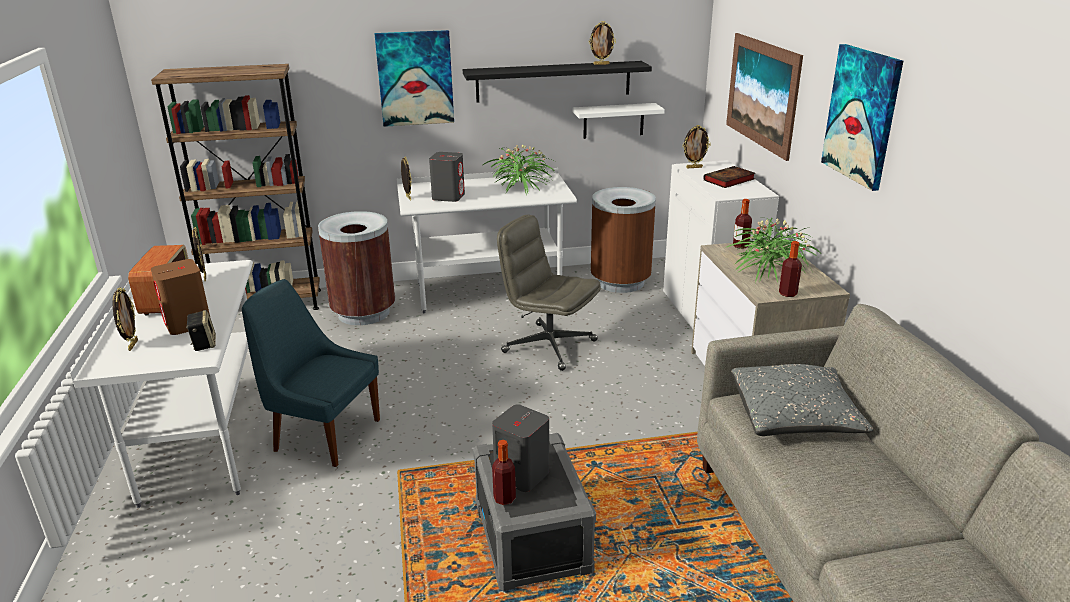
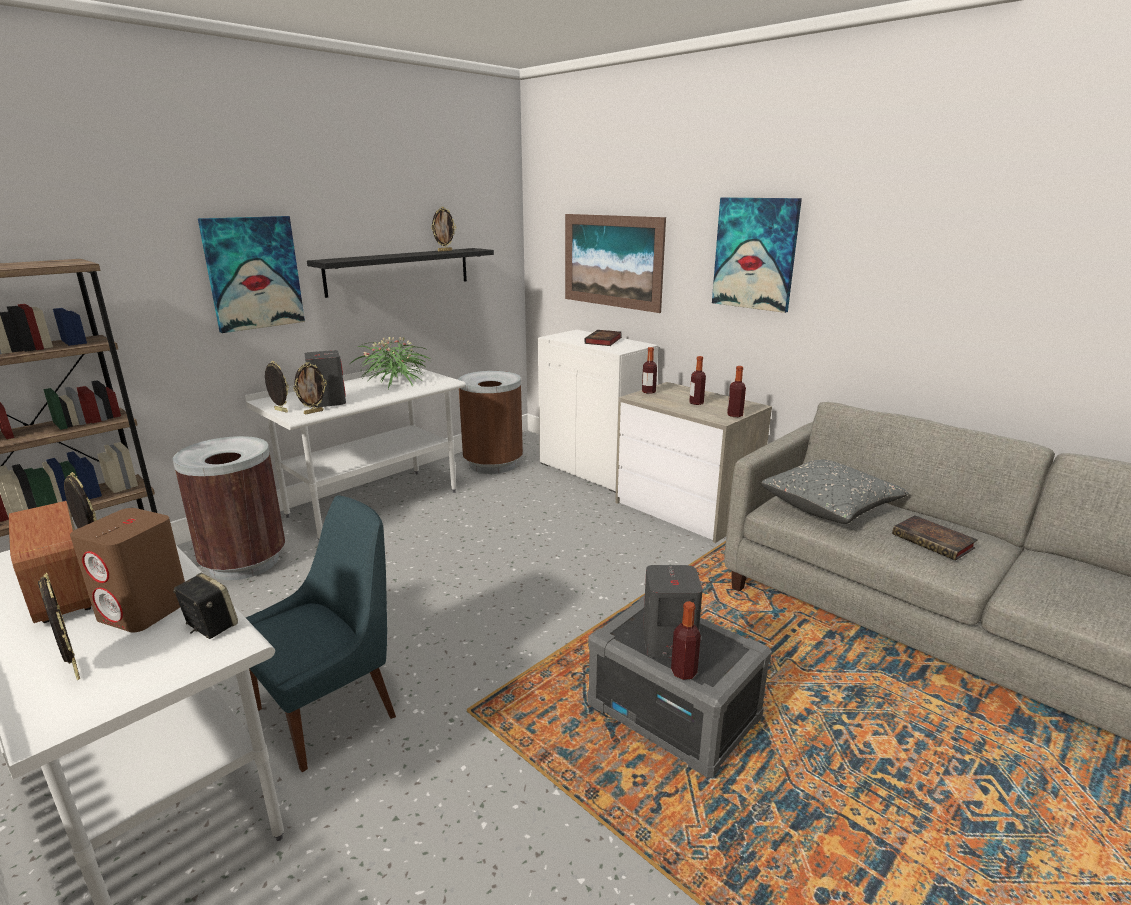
camera: 35 degrees left, 5 degrees down
(324, 434) = (331, 710): blue chair -> blue chair turned 150 degrees clockwise
(548, 346) = (489, 534): grey office chair -> none
(613, 120) = (456, 308): white shelf -> none
(694, 167) = (560, 337): picture frame -> picture frame (313, 412)
(769, 270) = (696, 403): potted plant -> bottle
(845, 487) = (935, 542): none -> book

